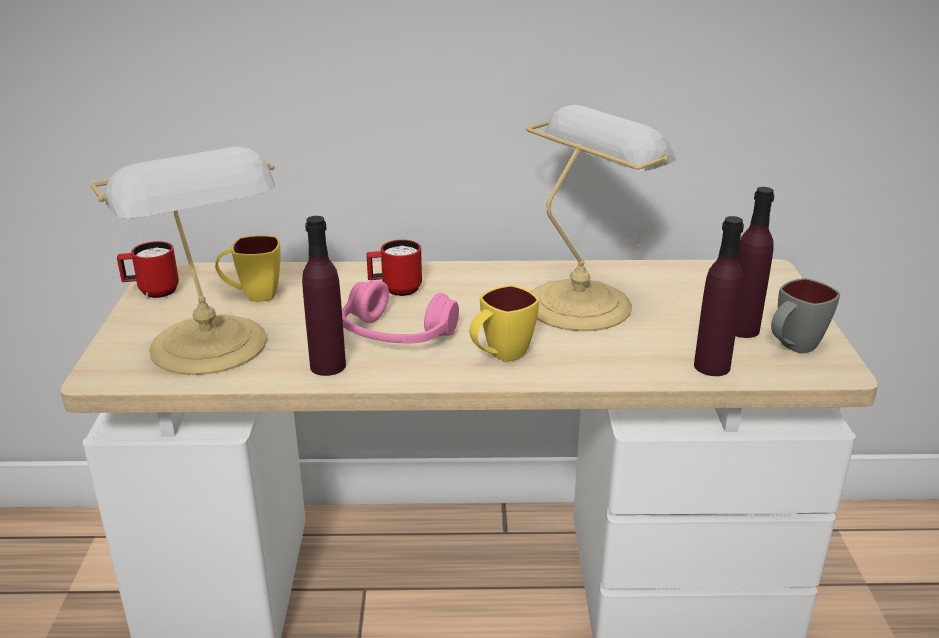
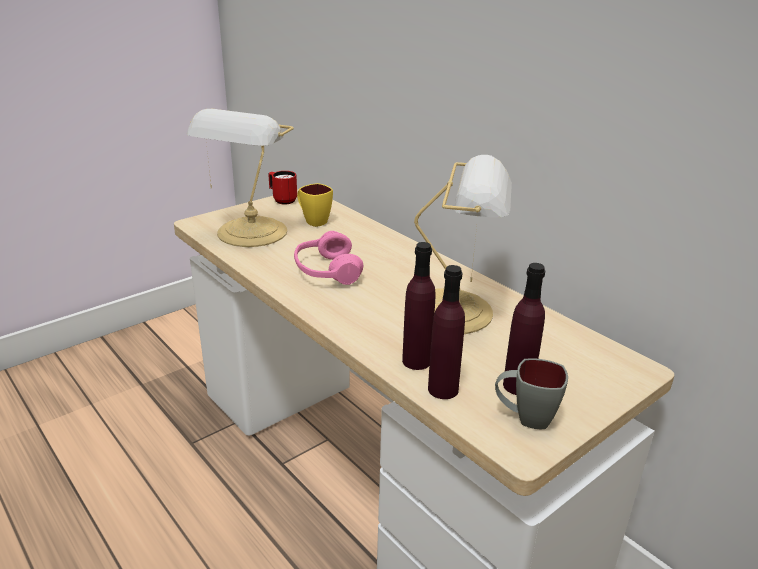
camera: 50 degrees right, 0 degrees up
(328, 366) = (270, 267): purple bottle -> purple bottle (416, 361)
(395, 289) = (376, 251): red mug -> none
(500, 356) = (347, 309): yellow mug -> none

